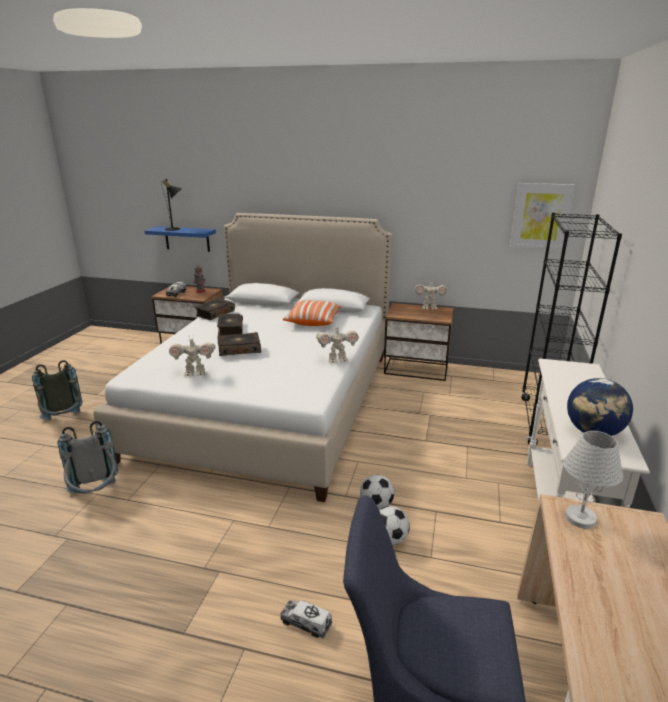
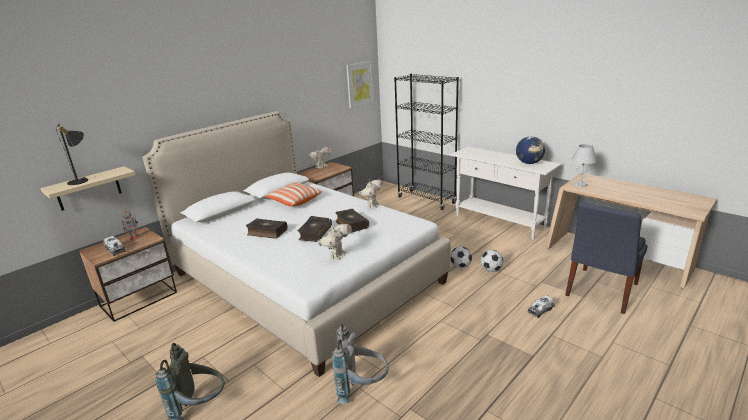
camera: 60 degrees left, 0 degrees up
(187, 239) = (88, 189): blue shelf -> beige shelf
(215, 313) = (216, 235): book -> book (351, 225)

